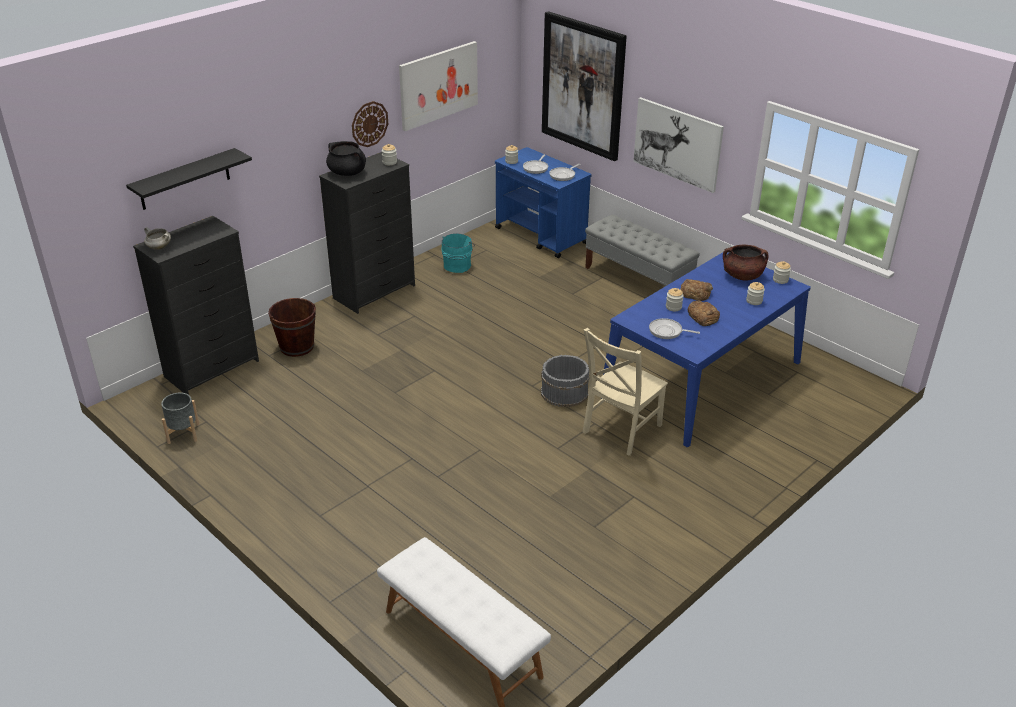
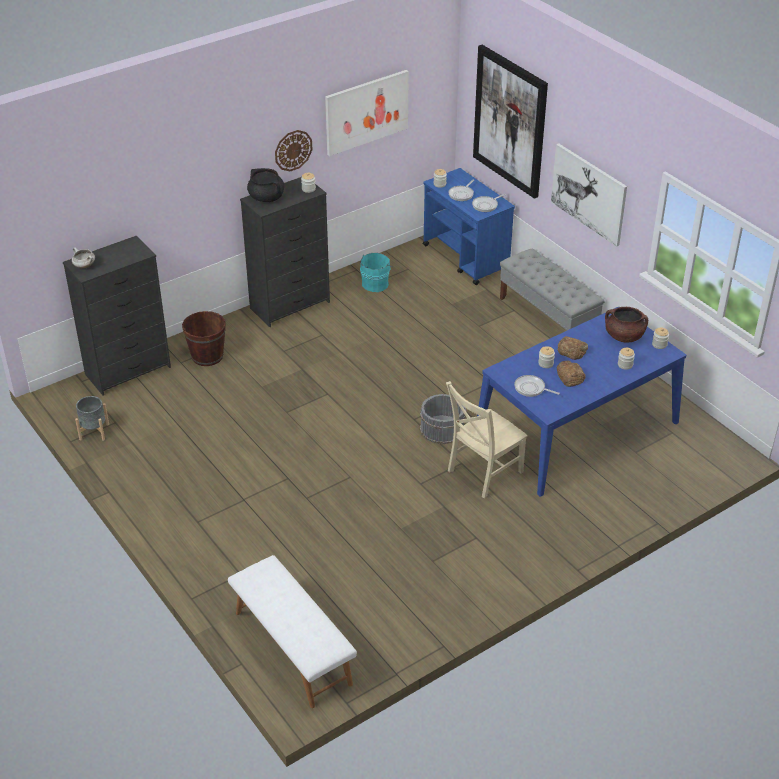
camera: 10 degrees right, 5 degrees up
(184, 179) = (112, 204): black shelf -> none

